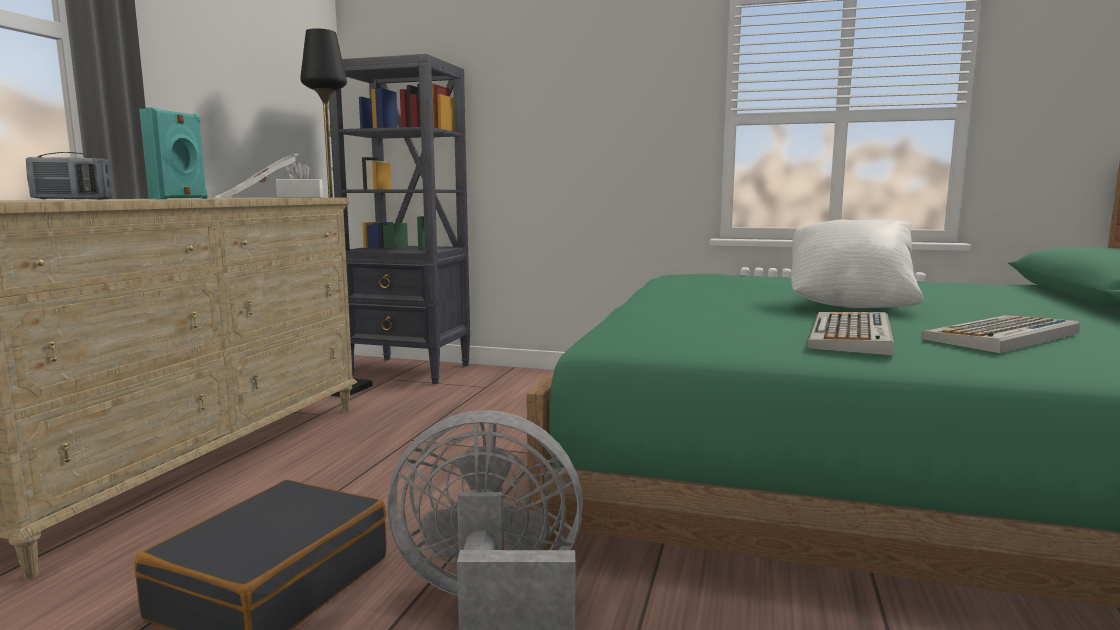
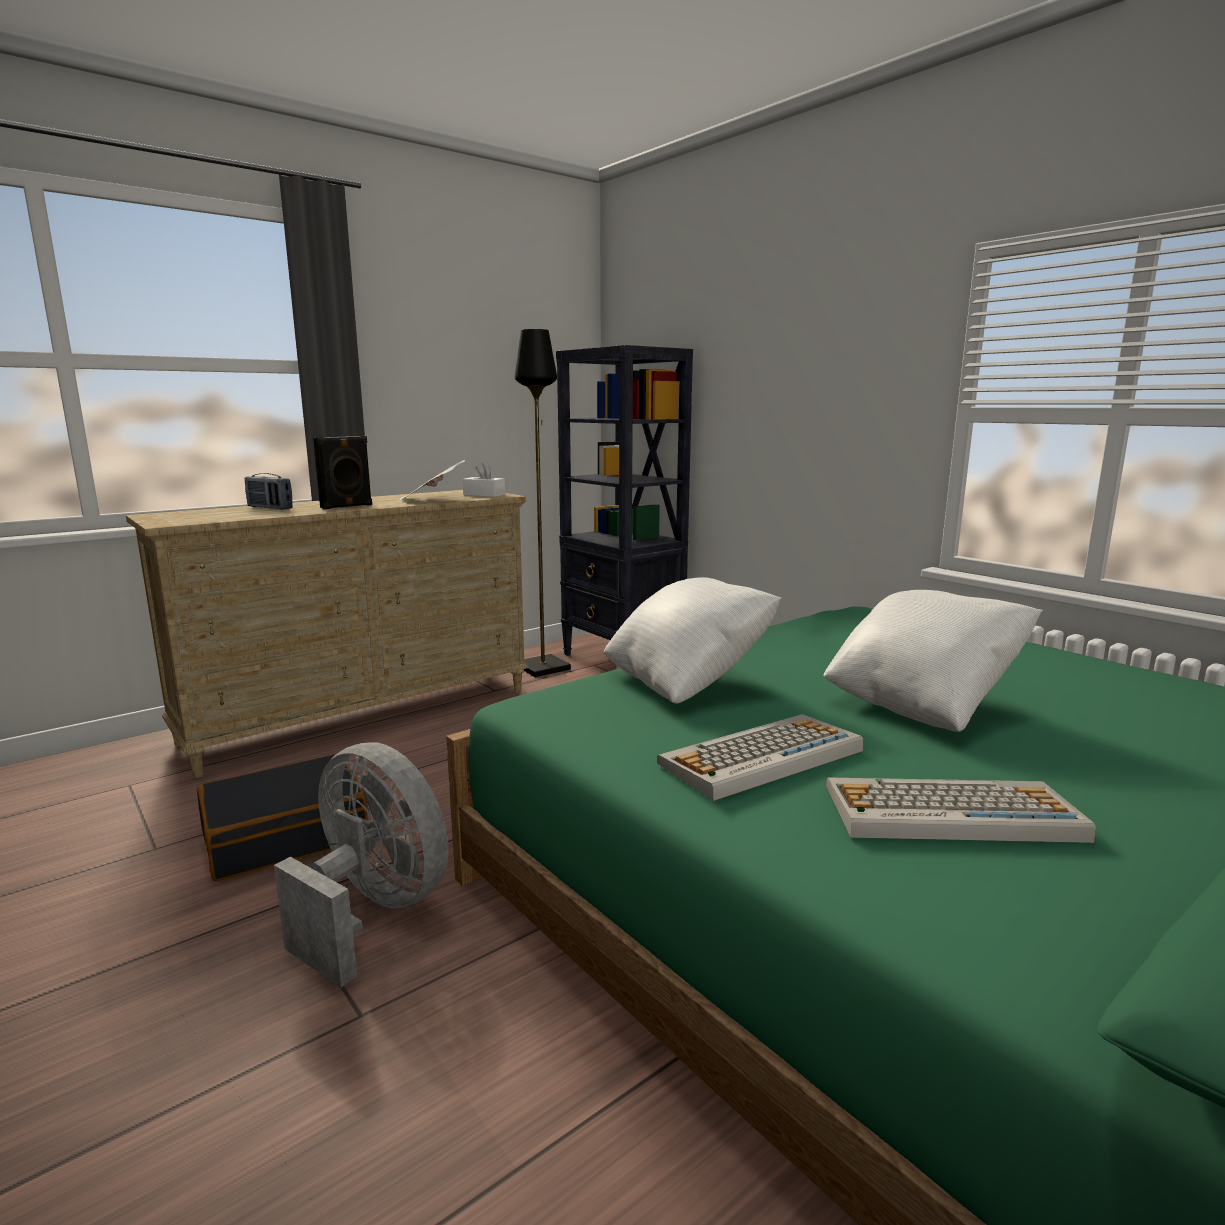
camera: 35 degrees right, 5 degrees up
(180, 198) = (347, 506): turquoise speaker -> black speaker
(689, 314) = (687, 682): none -> white pillow

